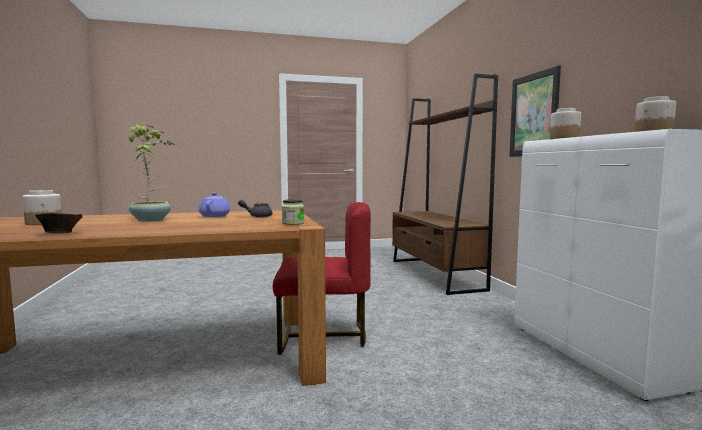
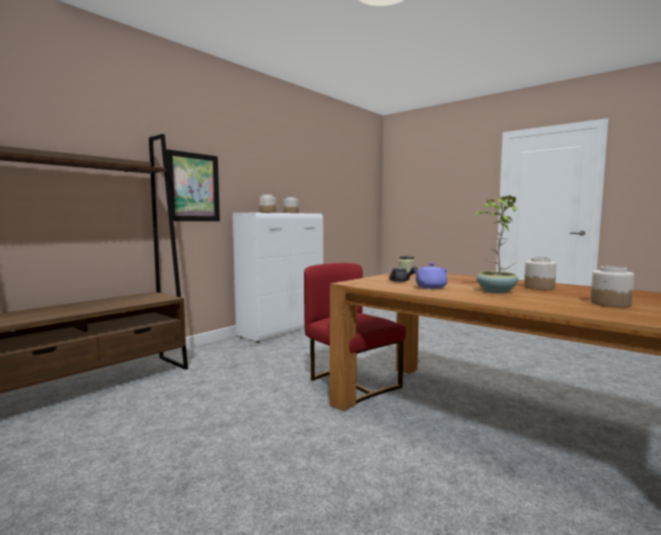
camera: 125 degrees left, 0 degrees up
(59, 234) = (572, 287): brown bowl -> none
(105, 228) = (539, 287): none -> jar

